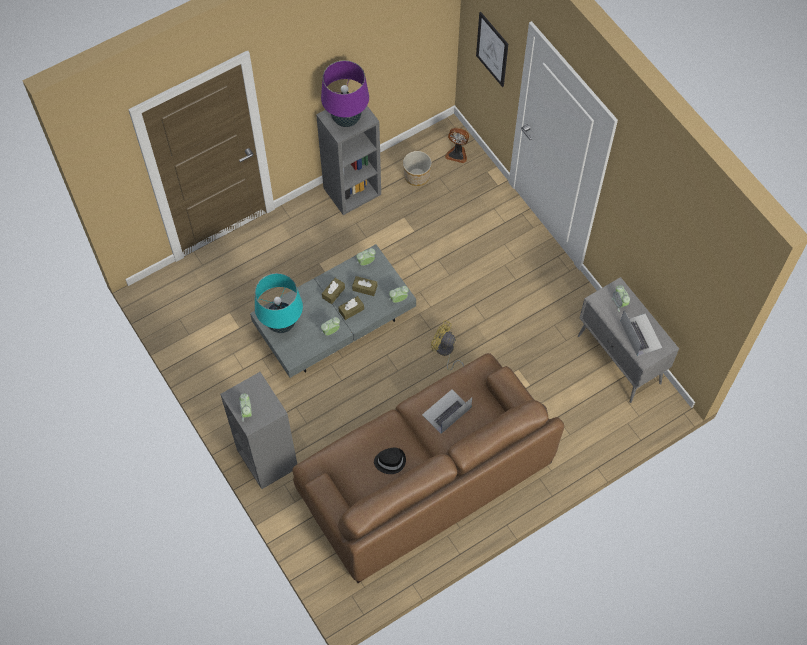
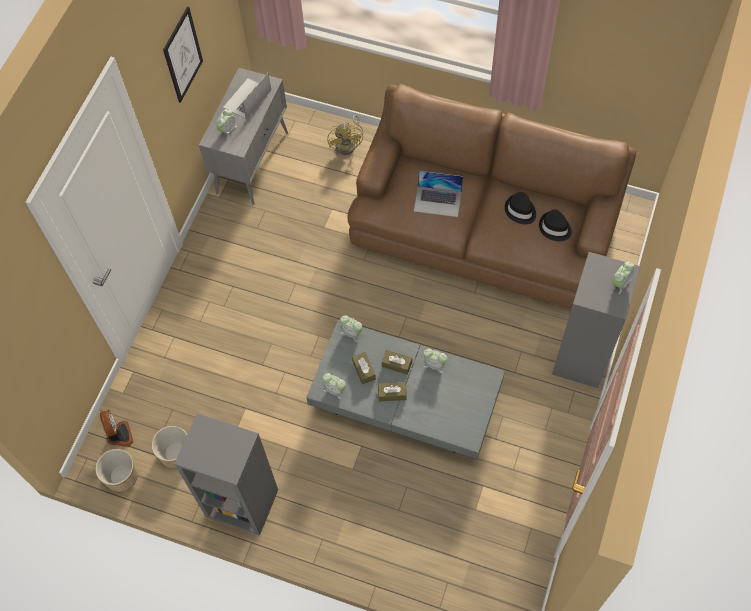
camera: 125 degrees left, 0 degrees up
(281, 323) = (464, 414): turquoise table lamp -> none
(346, 119) = (219, 447): purple table lamp -> none
(355, 472) = (554, 228): none -> black hat
(427, 140) = (121, 477): none -> planter
(445, 352) = (355, 292): yellow fan -> yellow fan (348, 144)
(492, 49) = (35, 327): picture -> picture (183, 55)

